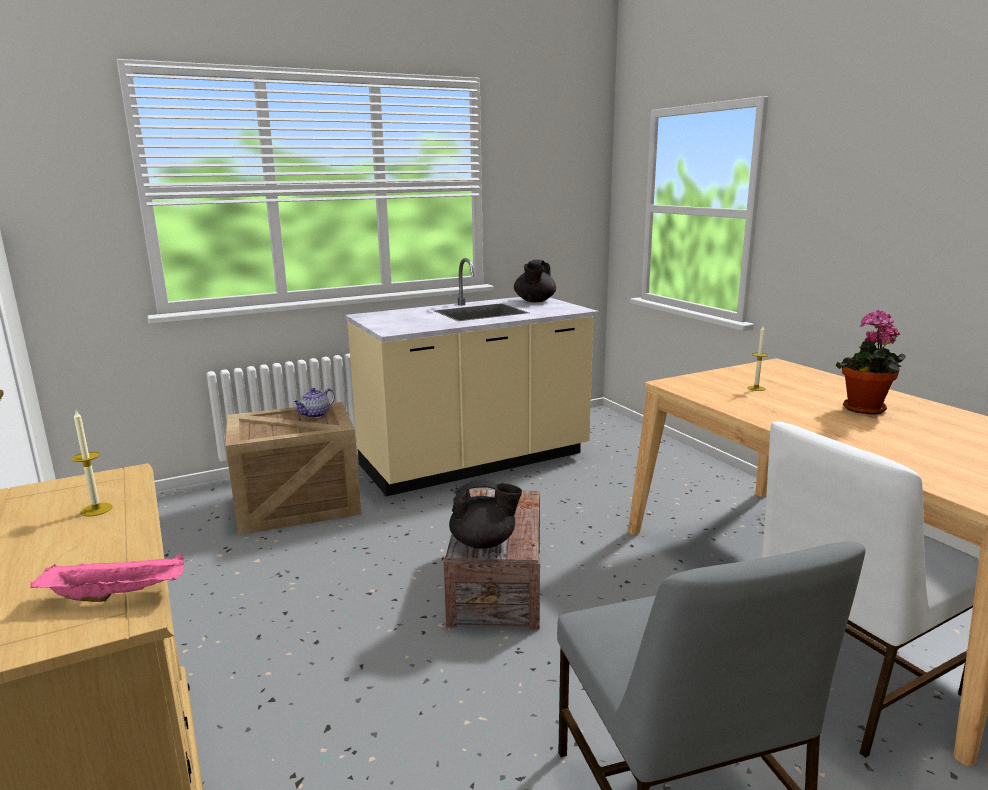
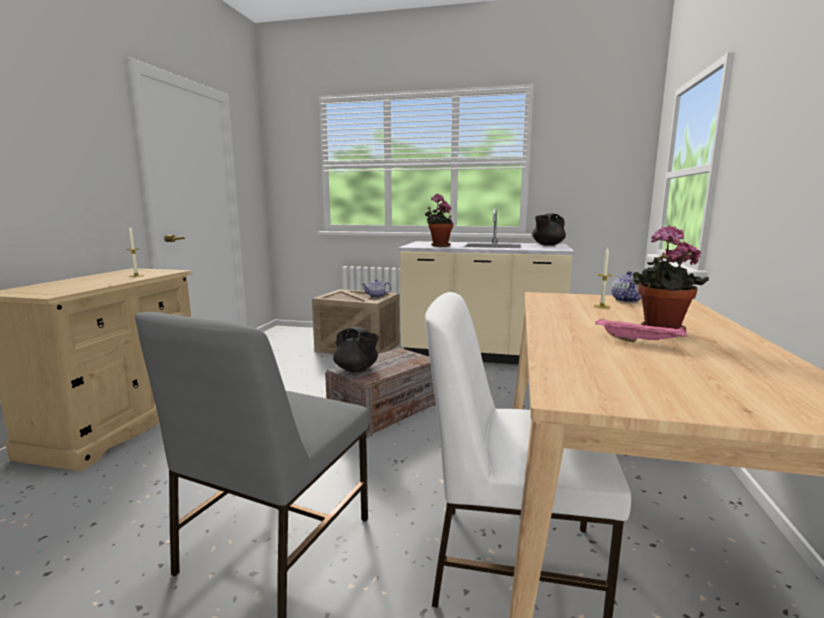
camera: 40 degrees right, 5 degrees down
(118, 594) = (67, 291): pink tray -> pink tray (640, 341)
(423, 323) = (438, 246): none -> potted plant
(749, 374) = (627, 300): none -> teapot

